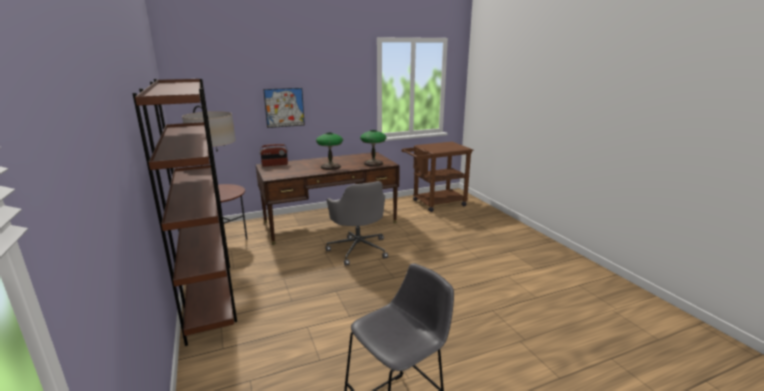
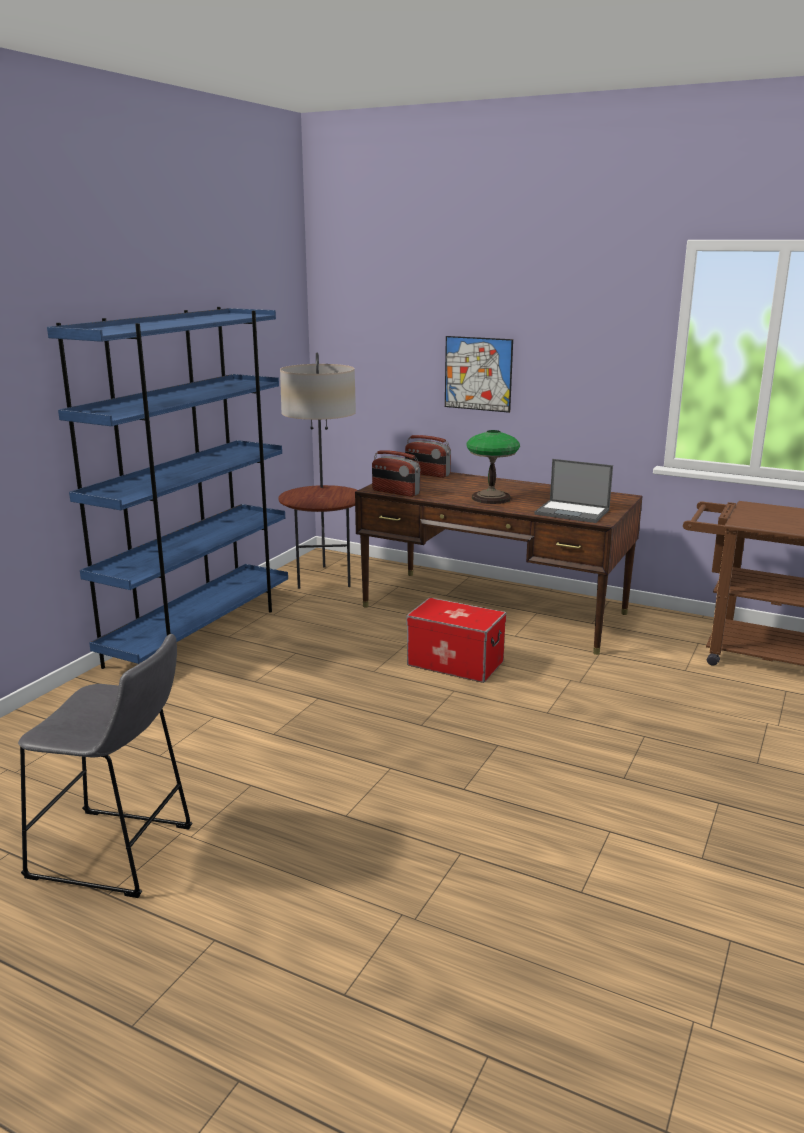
camera: 50 degrees right, 0 degrees up
(210, 296) = (200, 632): brown bookcase -> blue bookcase
(284, 176) = (395, 492): none -> radio
(358, 249) = (454, 663): grey office chair -> storage box
(373, 163) = (573, 512): table lamp -> laptop

